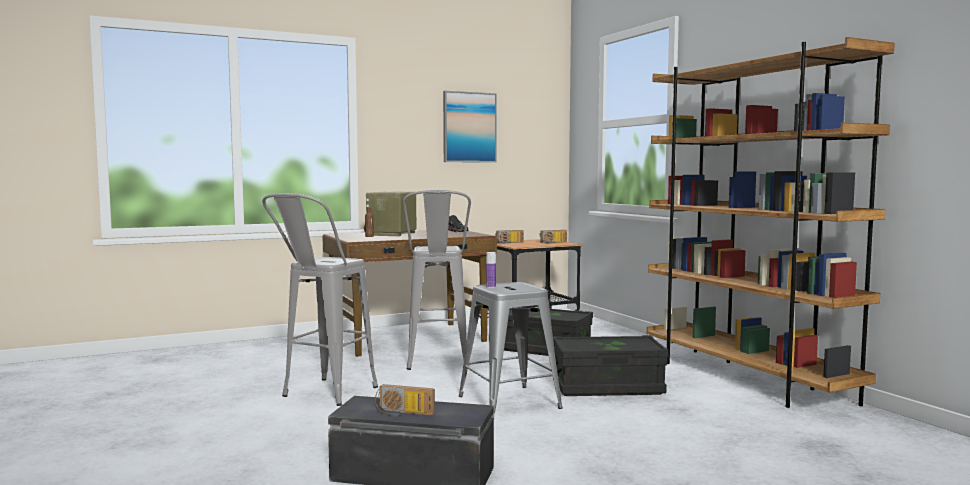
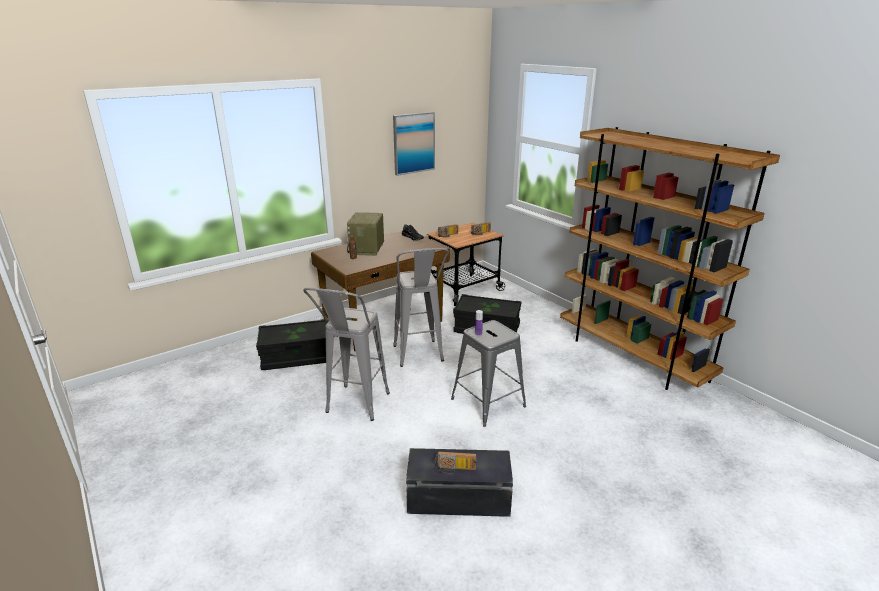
camera: 10 degrees left, 20 degrees up
(607, 387) = (546, 376): black storage box -> black storage box (296, 357)

